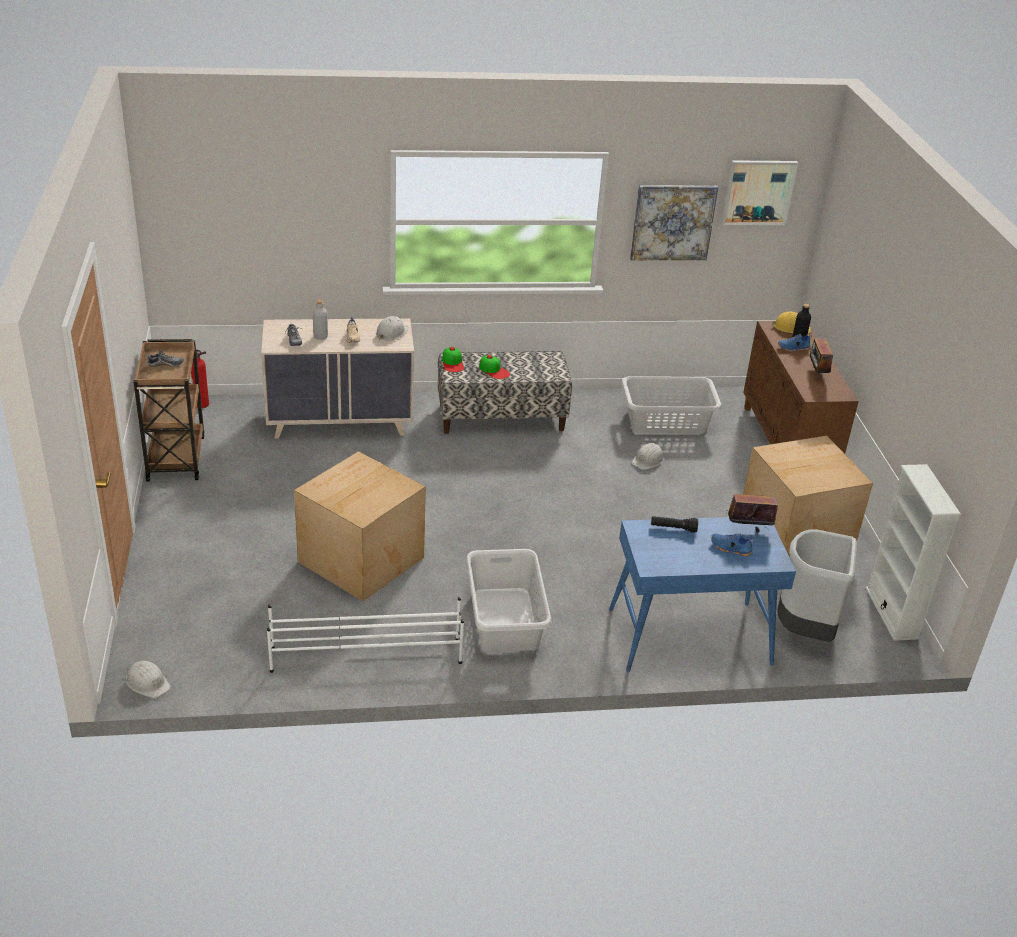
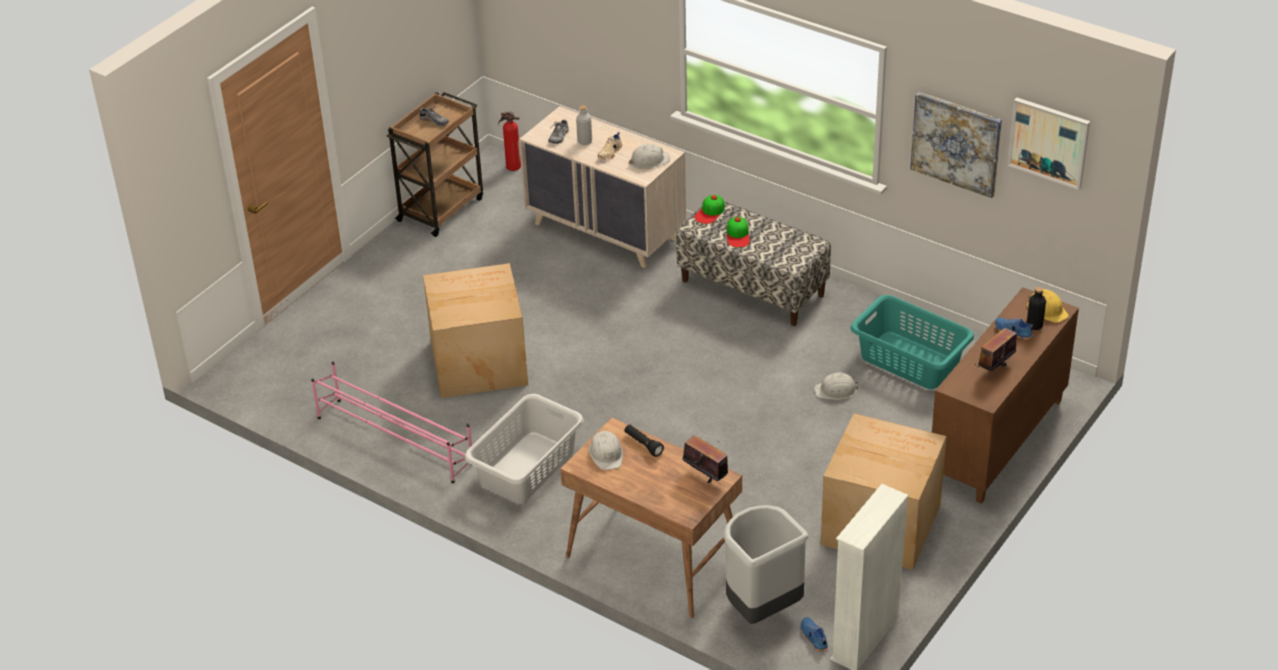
camera: 45 degrees right, 5 degrees up
(147, 683) = (235, 384): white hard hat -> white hard hat (606, 454)
(365, 654) = (394, 440): white shoe rack -> pink shoe rack
(667, 421) = (910, 361): grey laundry basket -> turquoise laundry basket
(688, 637) = (653, 559): blue desk -> brown desk
(730, 549) = (665, 484): blue shoe -> blue shoe (813, 638)

